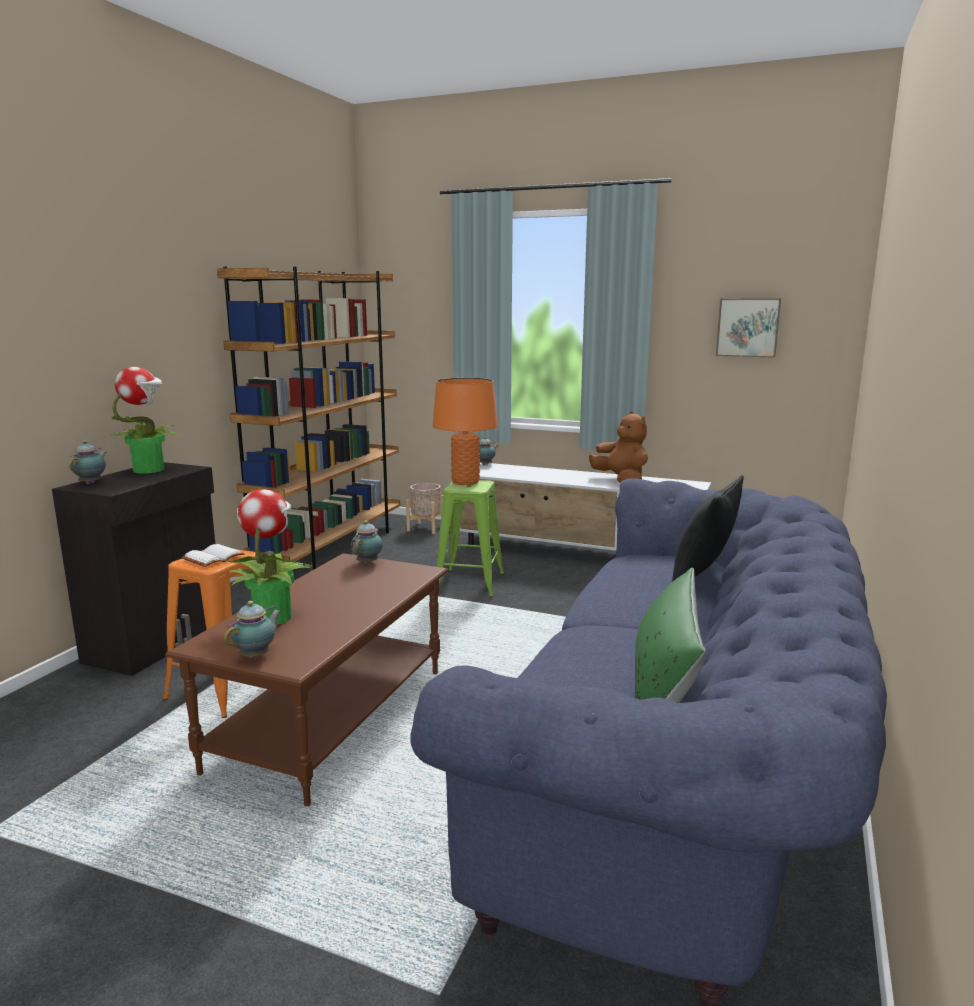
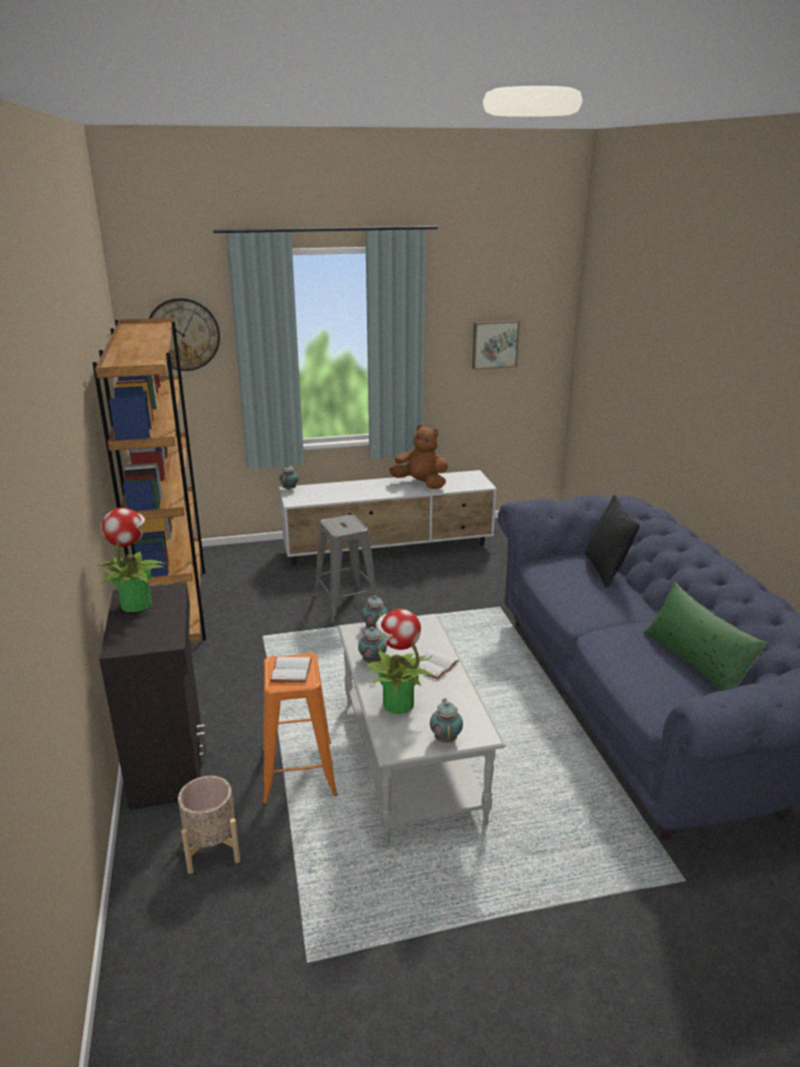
camera: 35 degrees left, 10 degrees up
(92, 483) = (123, 639): teapot -> teapot (372, 660)
(332, 719) = (412, 759): brown coffee table -> grey coffee table
(364, 601) = (434, 664): none -> white book
(414, 297) = (183, 334): none -> wall clock
(426, 528) = (231, 557): beige planter -> beige planter (212, 848)
(465, 482) = (335, 521): orange table lamp -> none
(469, 583) = (346, 605): green stool -> grey stool

